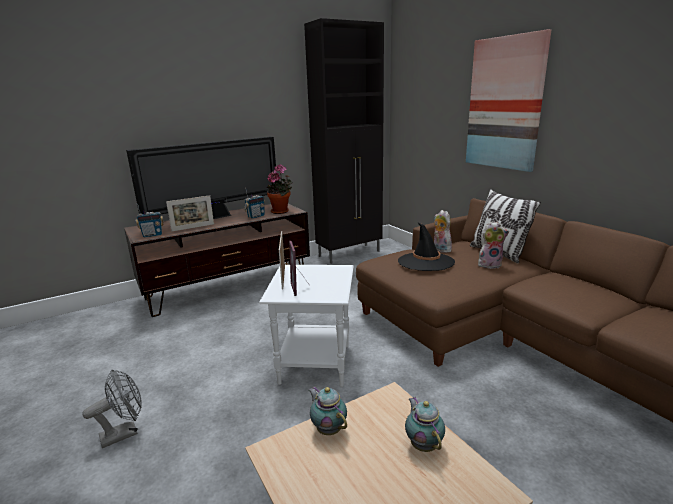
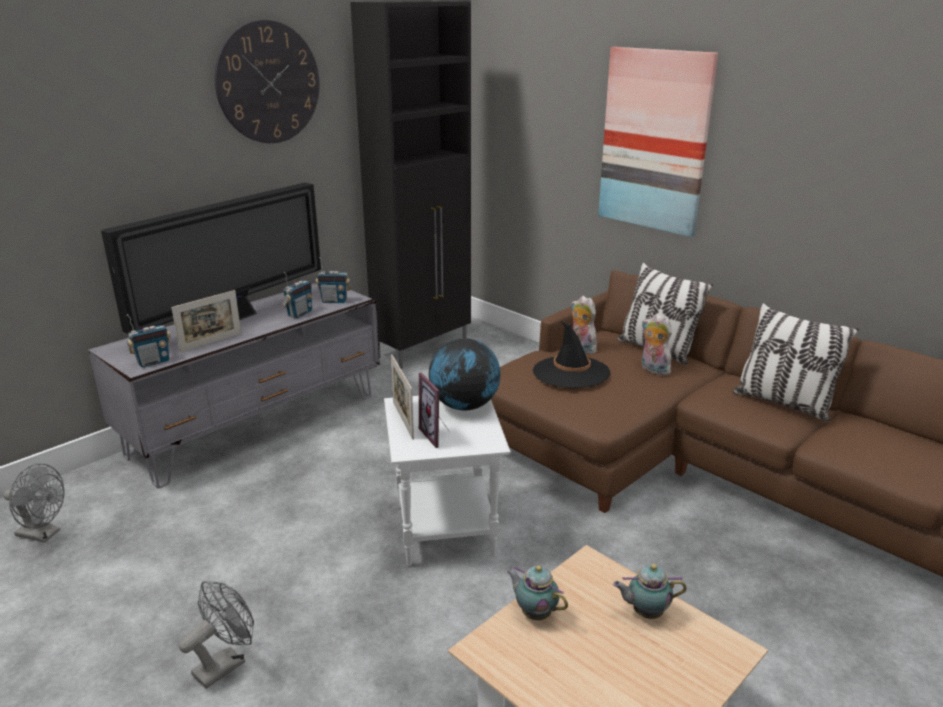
camera: 15 degrees left, 5 degrees up
(75, 335) = (44, 534): none -> grey fan
(228, 287) = (257, 425): brown tv stand -> grey tv stand
(248, 72) = (268, 83): none -> wall clock
(281, 211) = (334, 301): potted plant -> radio
(331, 272) = (465, 406): none -> globe
(423, 444) = (645, 612): teapot -> teapot turned 60 degrees counterclockwise
(490, 264) = (653, 370): plush toy -> plush toy turned 120 degrees counterclockwise
(594, 293) = (783, 403): none -> pillow

